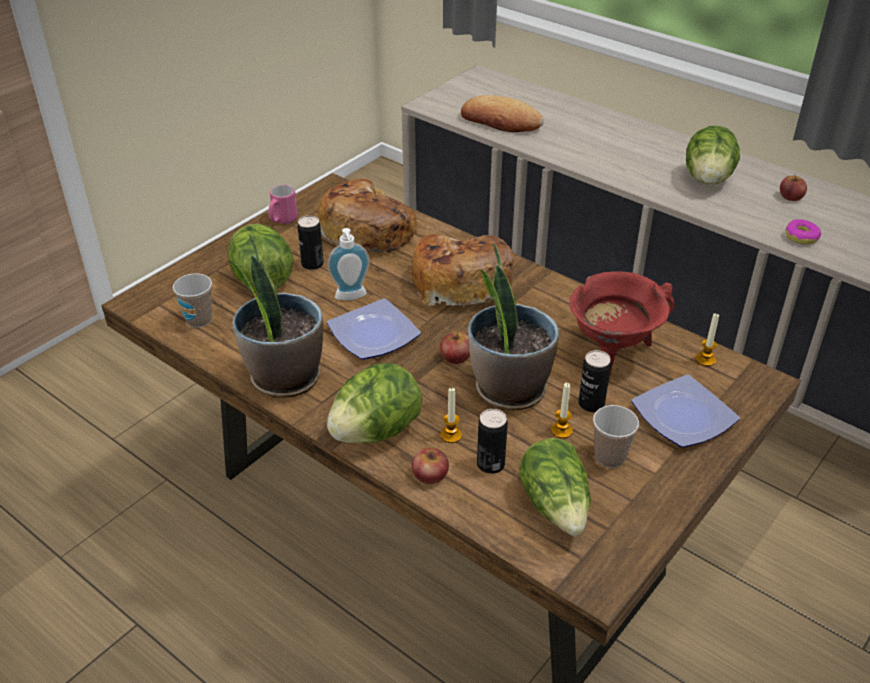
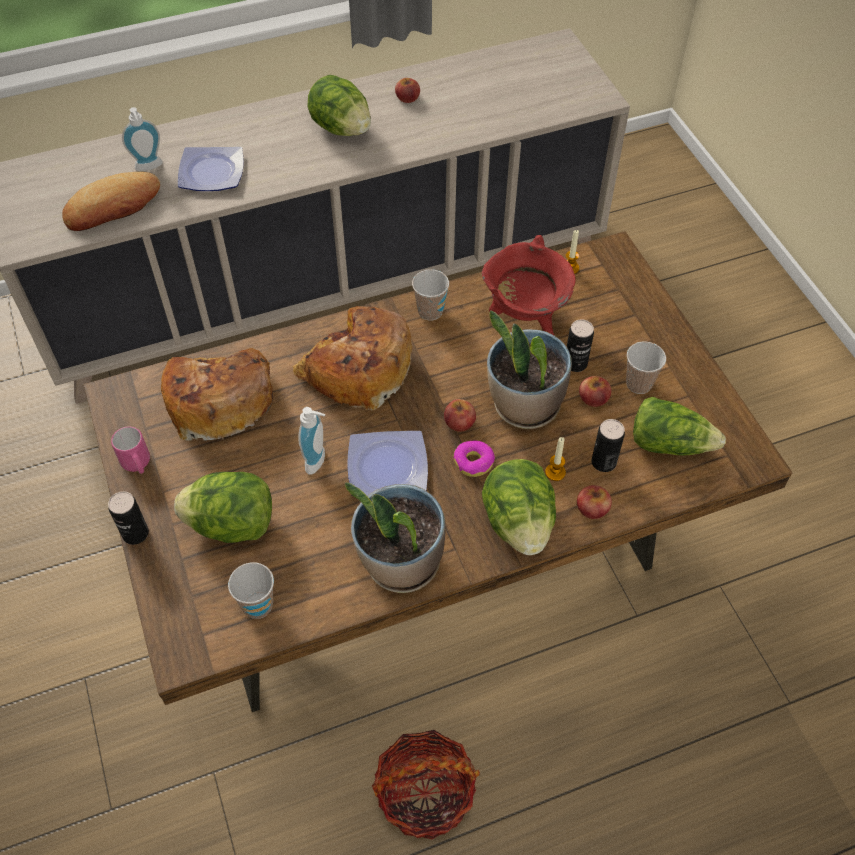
camera: 60 degrees left, 15 degrees up
(212, 623) = (424, 795): none -> basket
(312, 264) = (239, 470): can -> can (135, 533)
(555, 119) = (149, 168): none -> soap dispenser
(559, 296) = (430, 311): none -> cup
(561, 430) = (593, 398): candle -> apple
(681, 416) = (621, 318): plate -> plate (210, 173)
(801, 237) = (464, 126): donut -> donut (474, 462)

